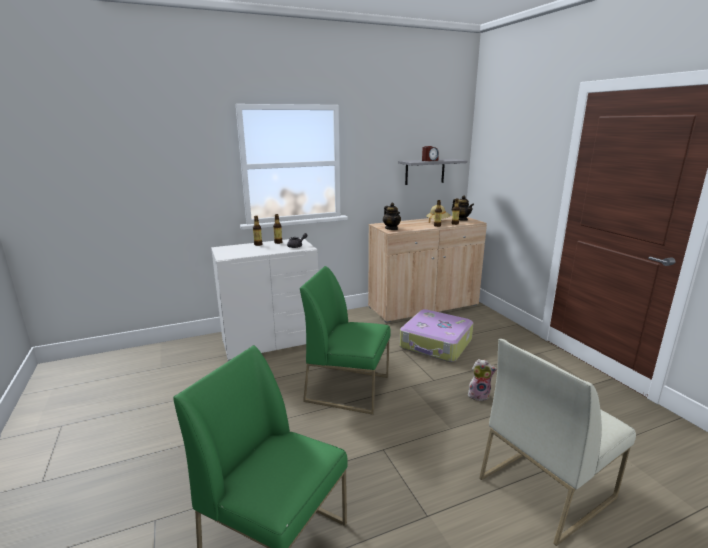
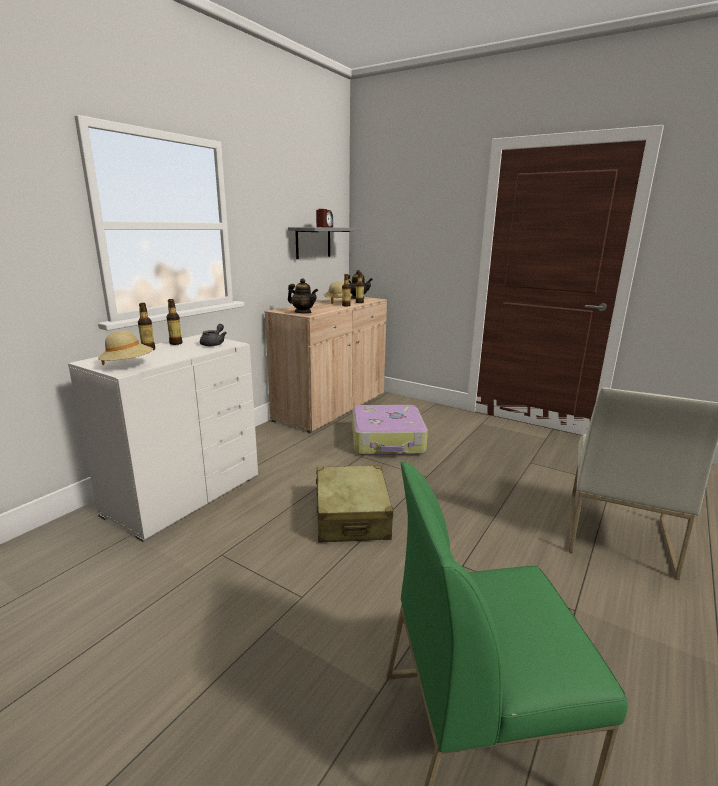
camera: 35 degrees left, 0 degrees up
(232, 254) = (128, 365): none -> beige hat
(348, 388) = (351, 516): green chair -> beige suitcase
(479, 395) = (480, 476): plush toy -> none

